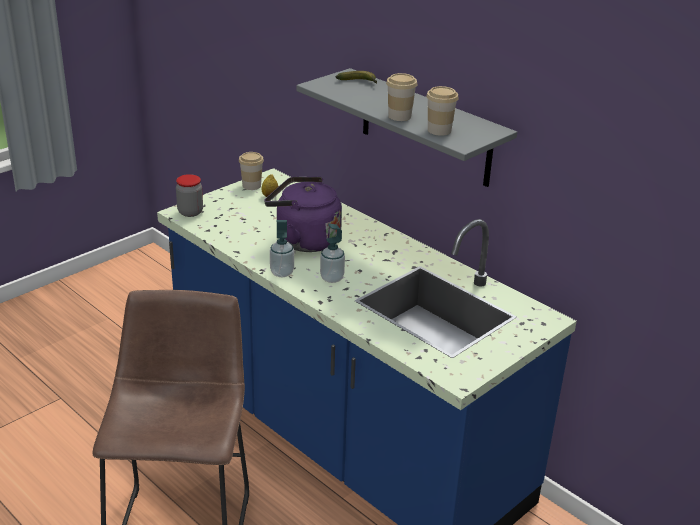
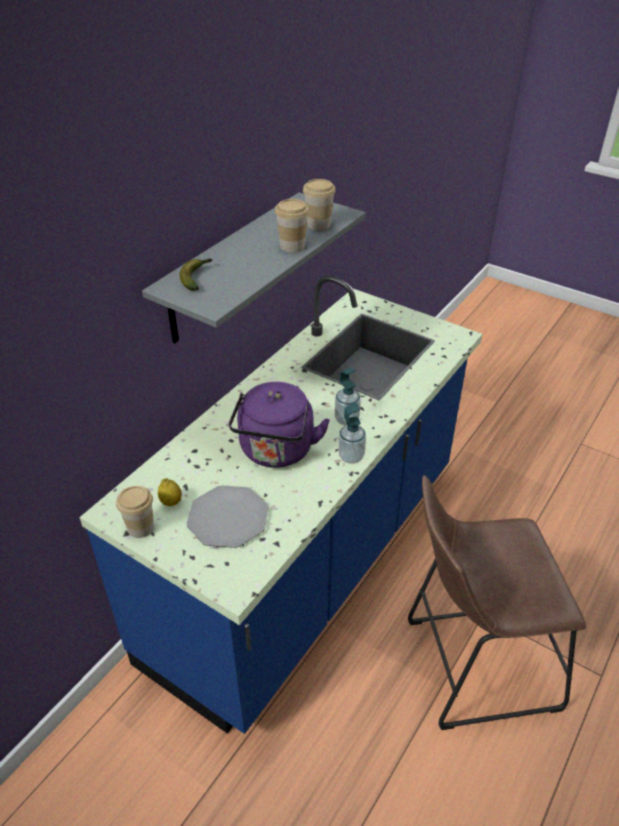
camera: 100 degrees left, 10 degrees up
(190, 212) = (232, 575): jar -> none
(243, 215) = (228, 517): none -> plate

